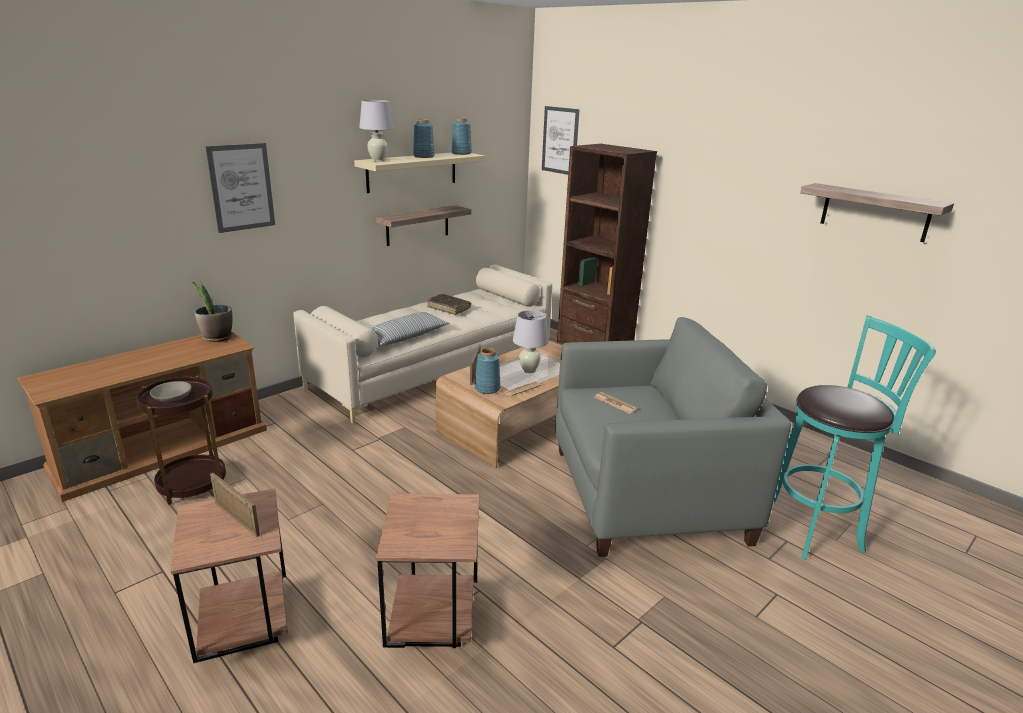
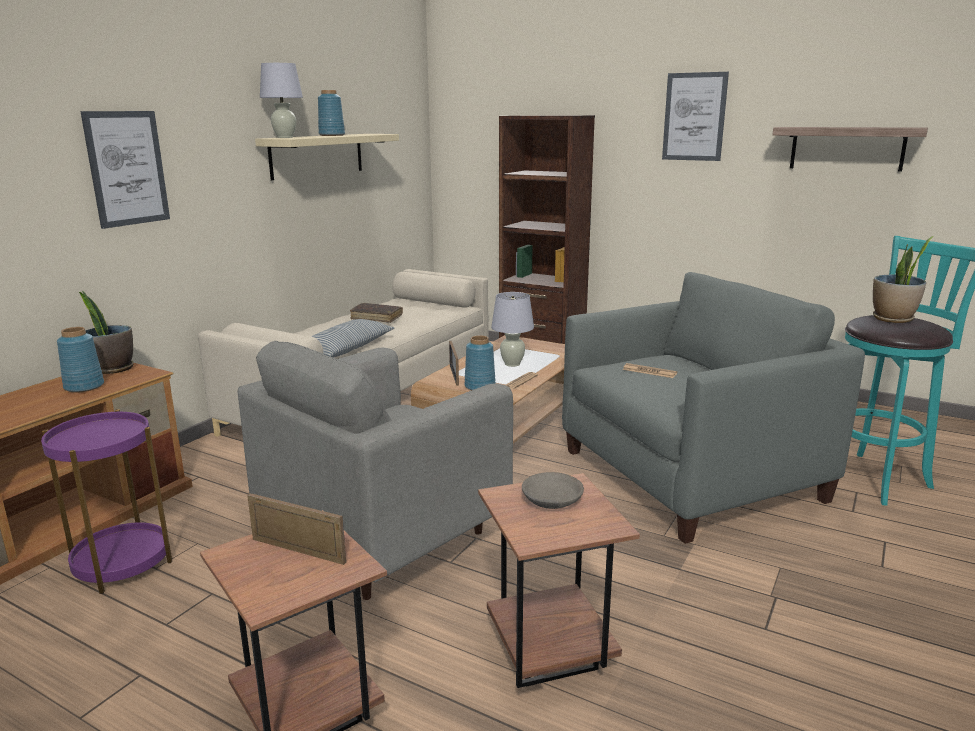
camera: 15 degrees left, 5 degrees down
(171, 397) = (93, 438): grey bowl -> grey bowl (551, 499)
(192, 484) = (122, 563): brown side table -> purple side table
(371, 502) = (383, 539): none -> grey armchair
(417, 225) = (326, 222): shelf -> none
(460, 153) = (368, 133): blue vase -> blue vase (83, 387)
(560, 140) = (470, 119): picture -> picture (694, 117)
(843, 394) = (893, 319): none -> potted plant

